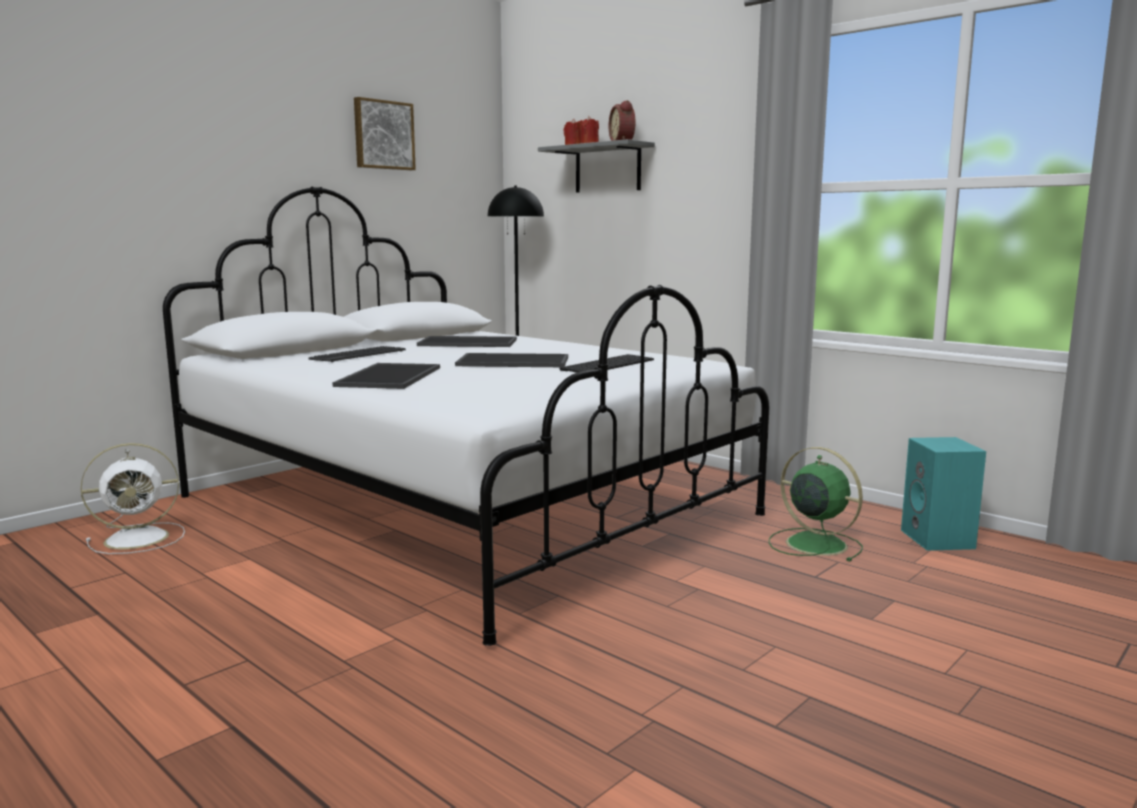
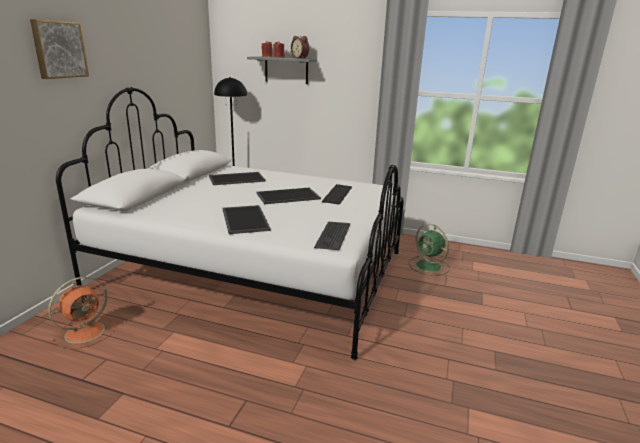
camera: 25 degrees left, 10 degrees up
(140, 538) = (86, 331): white fan -> orange fan
(358, 355) = (193, 198): keyboard -> keyboard (332, 235)
(383, 135) = (157, 48): picture -> picture (59, 49)
(813, 544) = (429, 266): green fan -> green fan turned 150 degrees counterclockwise
(939, 540) = (471, 255): turquoise speaker -> none

